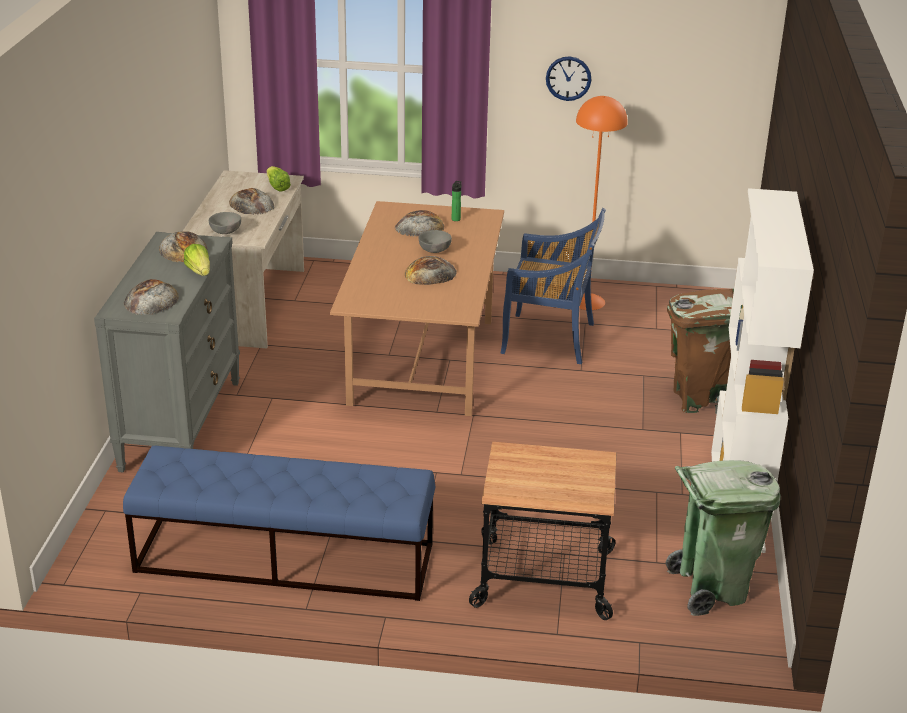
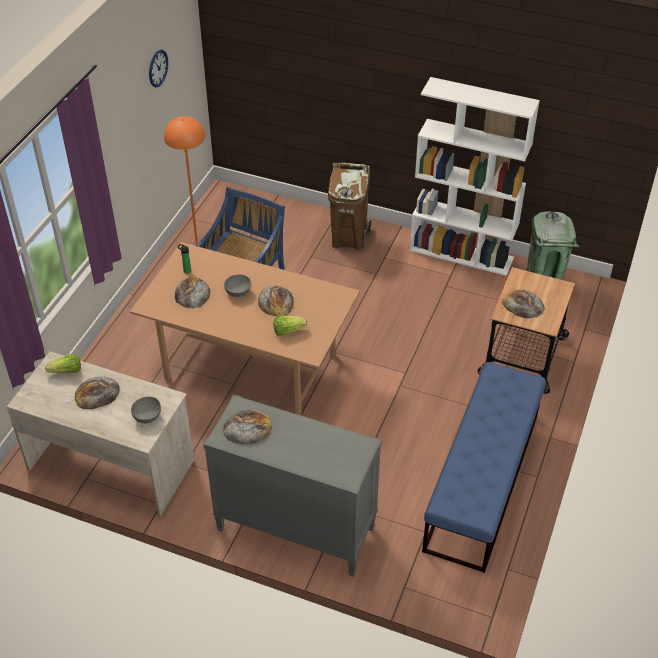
camera: 75 degrees left, 15 degrees up
(151, 300) = (335, 454): bread -> bread (523, 305)
(199, 271) = (293, 420): lettuce -> lettuce (288, 330)
(568, 78) = (128, 128): wall clock -> wall clock (158, 68)

